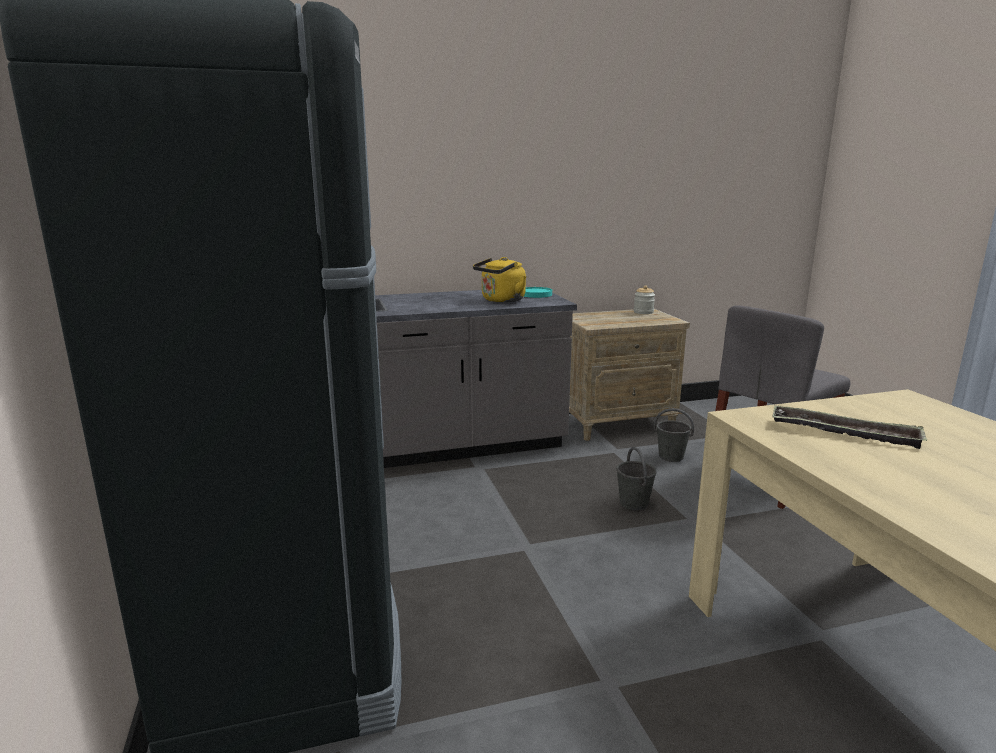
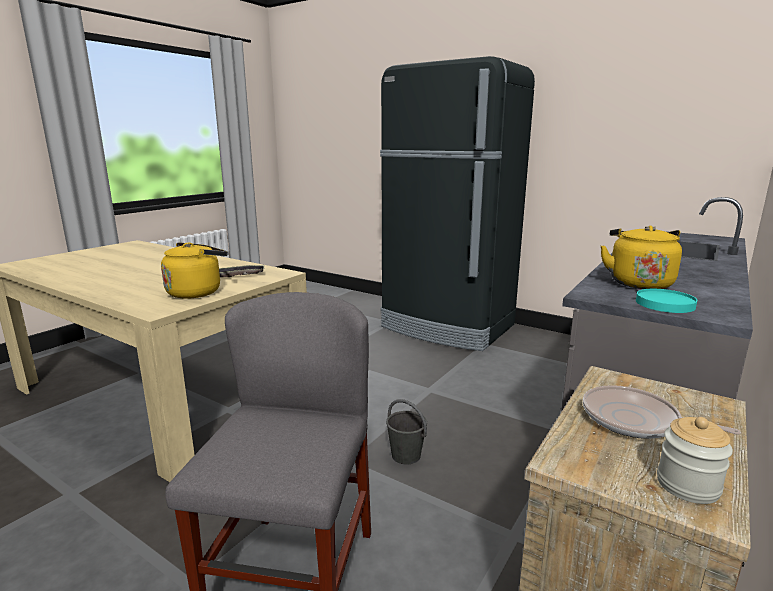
camera: 140 degrees right, 0 degrees up
(621, 319) = (635, 421): none -> frying pan
(671, 456) = (441, 563): grey bucket -> none
(872, 412) = (197, 292): none -> yellow kettle

